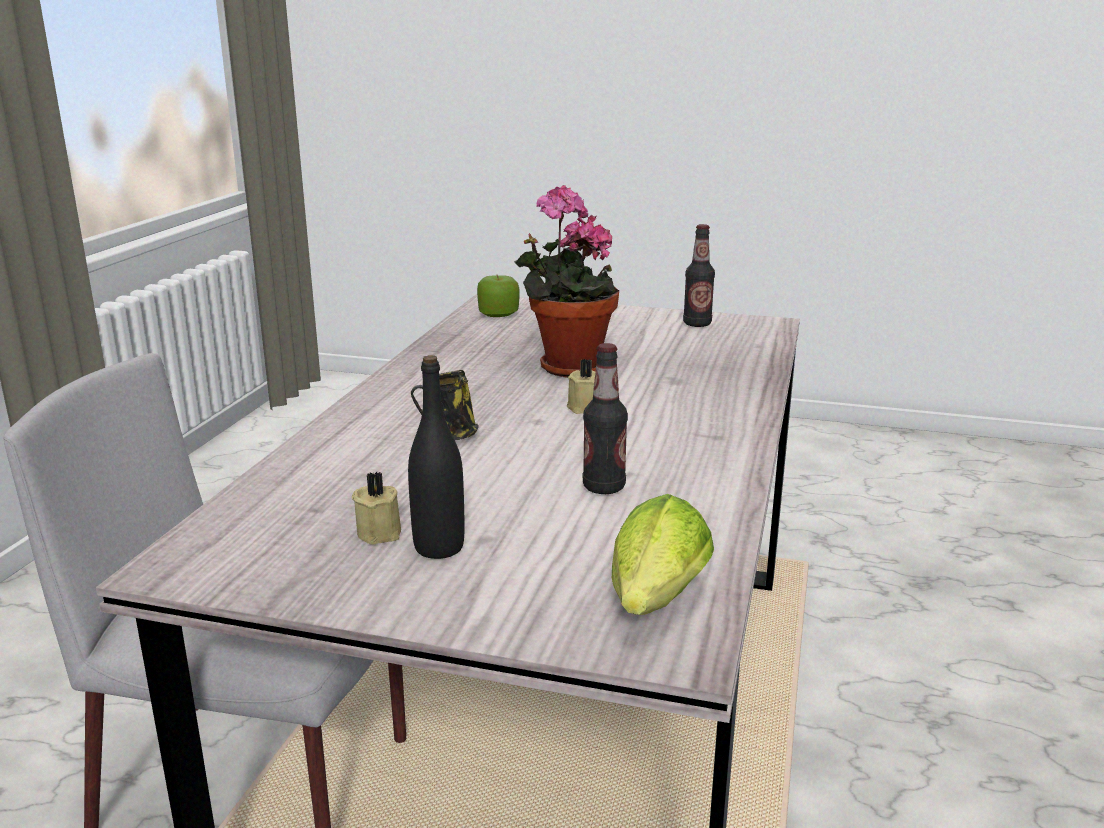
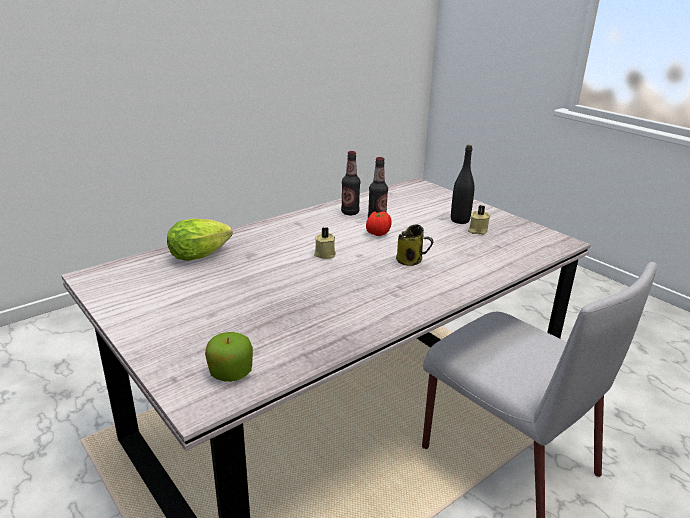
camera: 145 degrees left, 5 degrees up
(562, 462) = (377, 233): none -> tomato
(567, 367) = (286, 285): potted plant -> none
(654, 604) = (411, 192): lettuce -> lettuce (202, 255)
(697, 324) = (129, 294): bottle -> bottle (350, 212)

